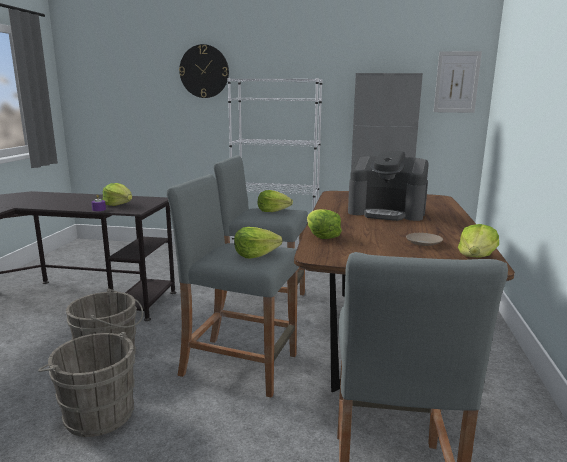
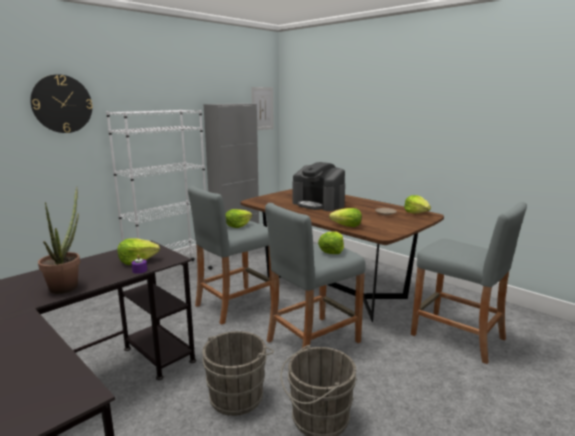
camera: 55 degrees left, 0 degrees up
(56, 204) = (67, 285): none -> potted plant
(387, 212) = (318, 204): coffee machine -> coffee machine turned 75 degrees clockwise

